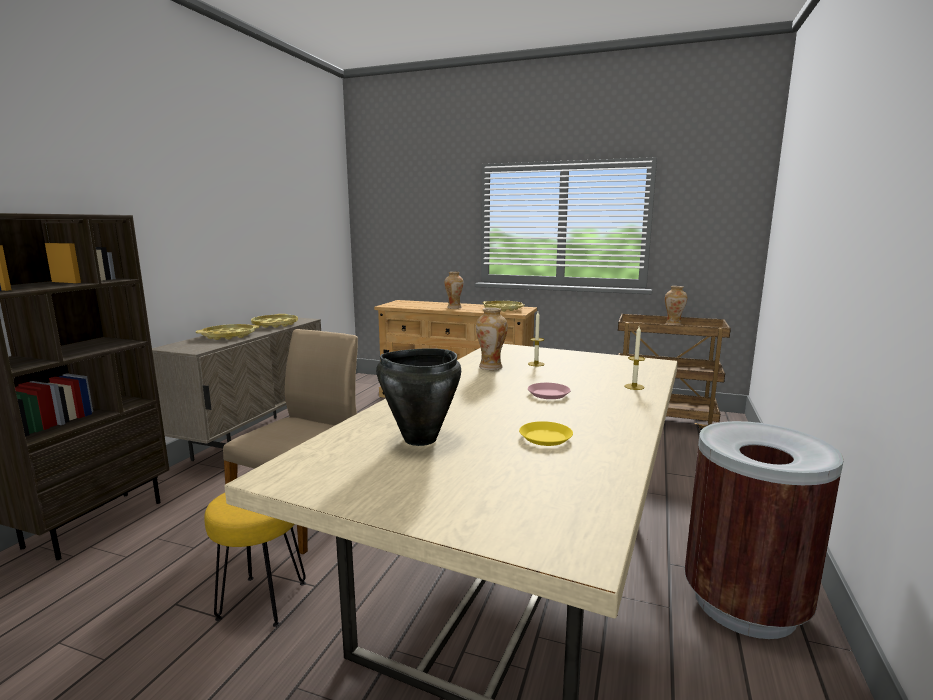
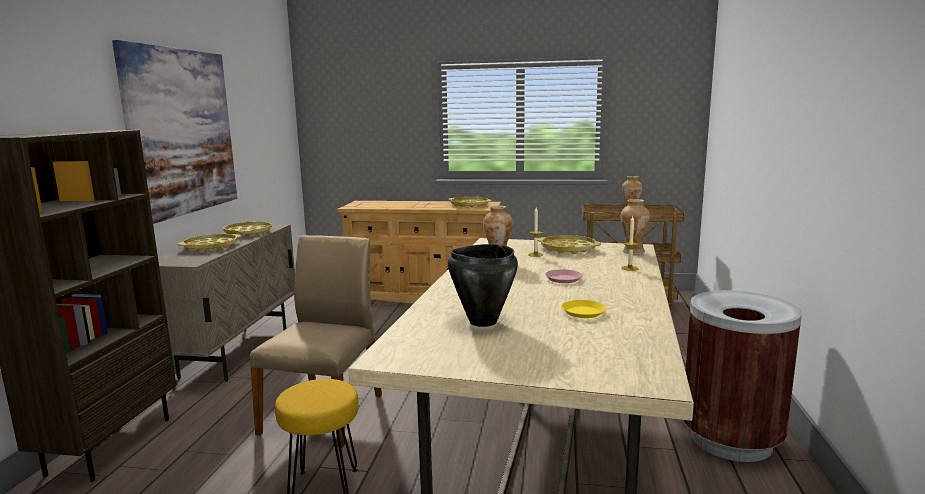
camera: 10 degrees left, 0 degrees up
(211, 224) = (181, 132): none -> picture
(454, 307) = (420, 206): vase -> vase (633, 252)
(576, 360) = (568, 249): none -> yellow tray

